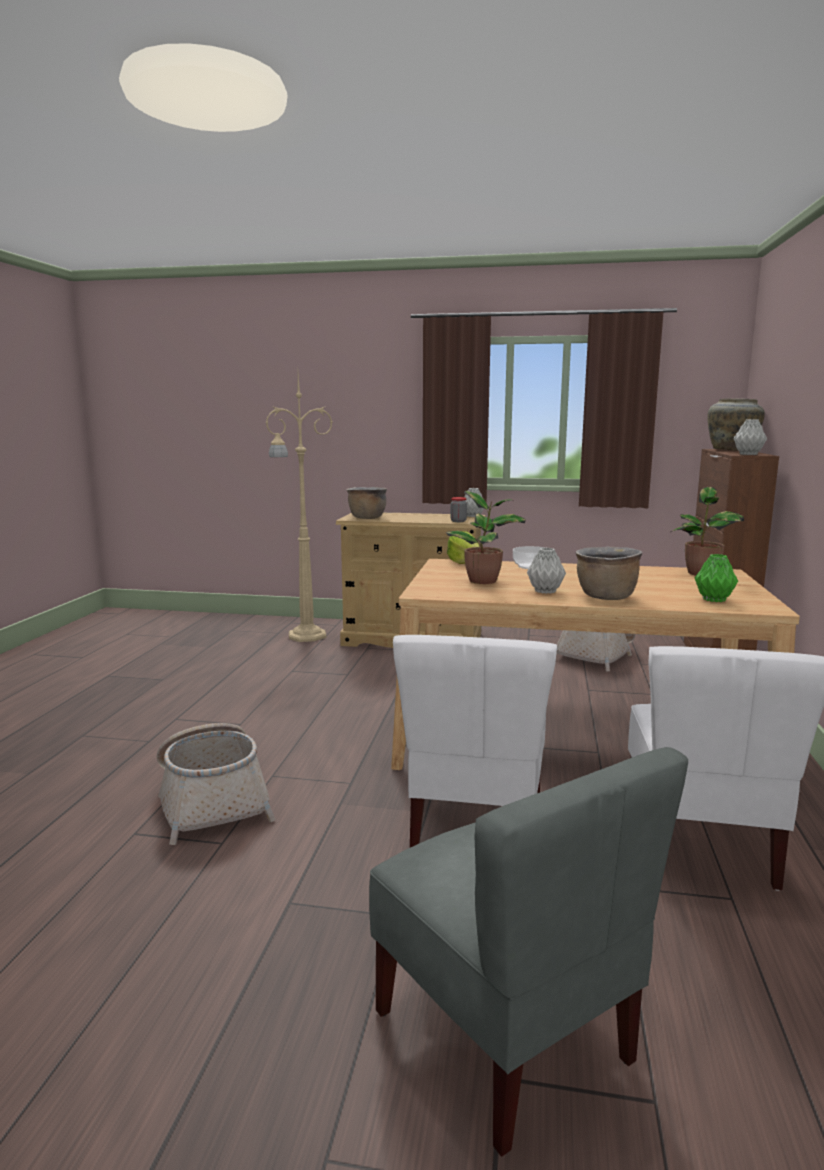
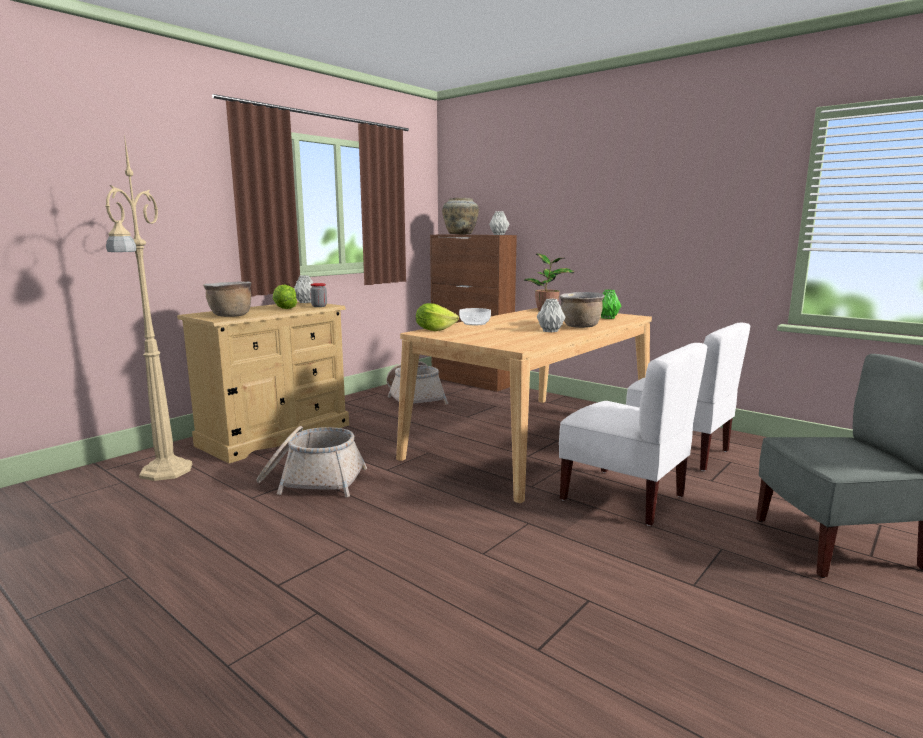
camera: 60 degrees left, 0 degrees up
(212, 800) = (504, 592): basket -> basket (311, 480)
(425, 519) = (284, 309): none -> lettuce
(485, 581) = (502, 334): potted plant -> none

